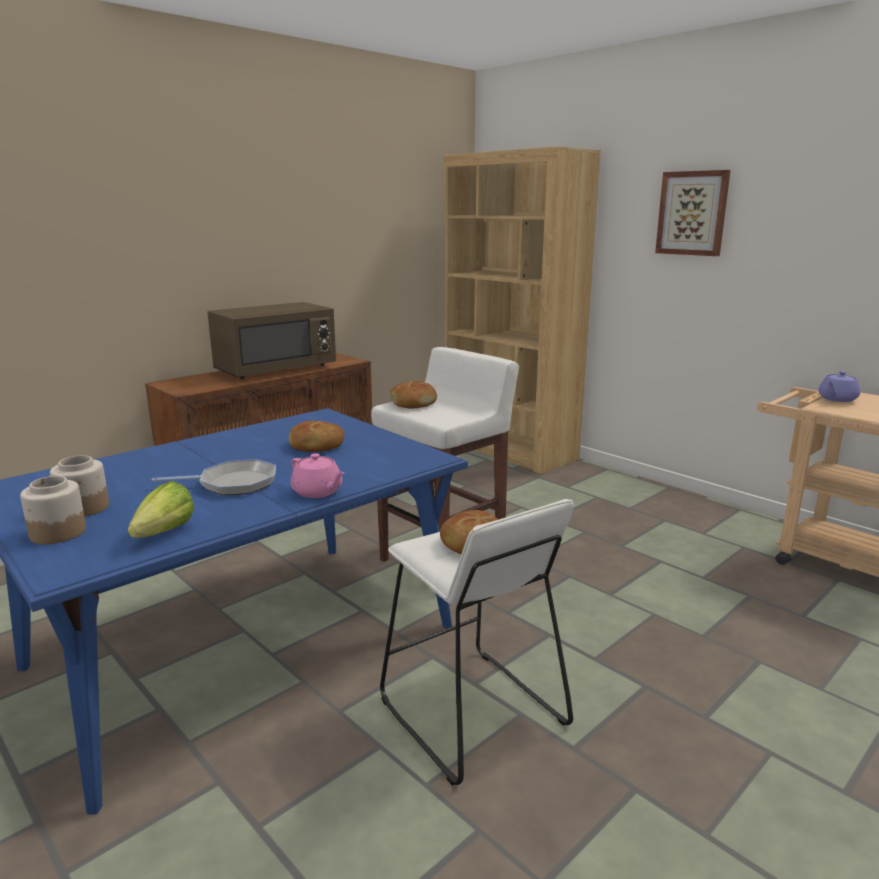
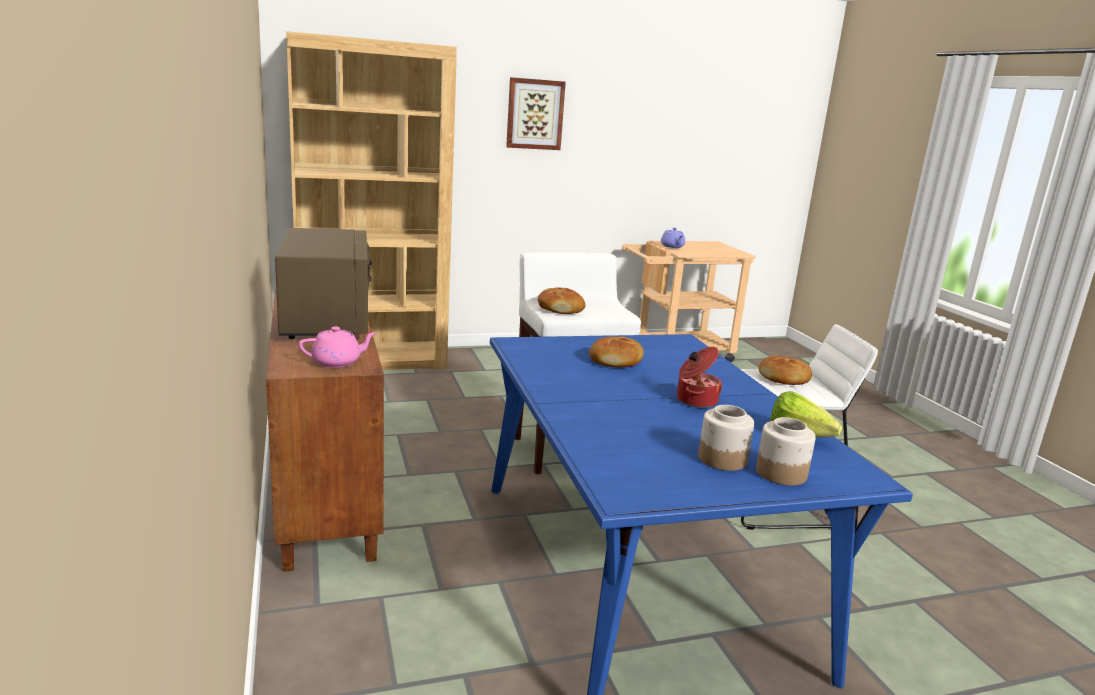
camera: 65 degrees left, 0 degrees up
(233, 484) = (695, 400): frying pan -> cooking pot
(318, 492) = (734, 380): pink teapot -> pink teapot (338, 362)

